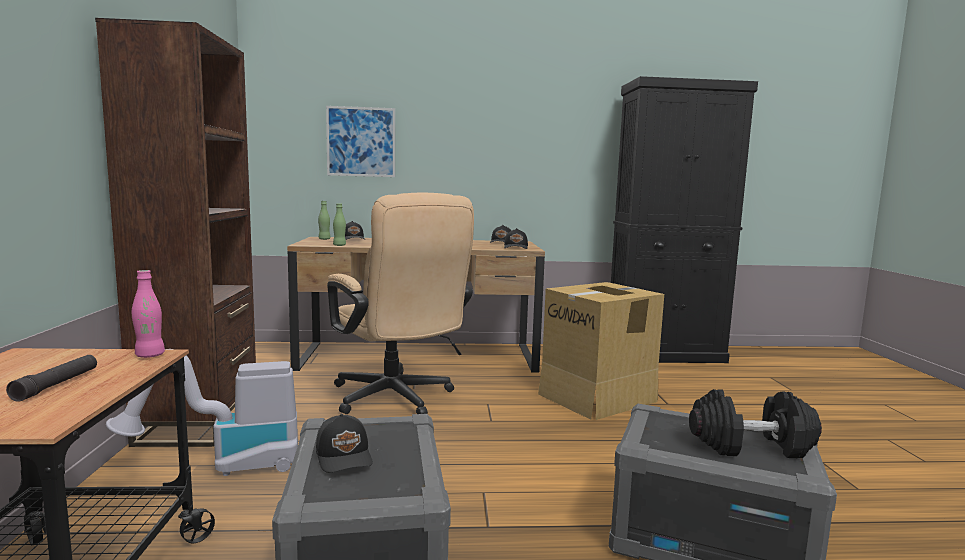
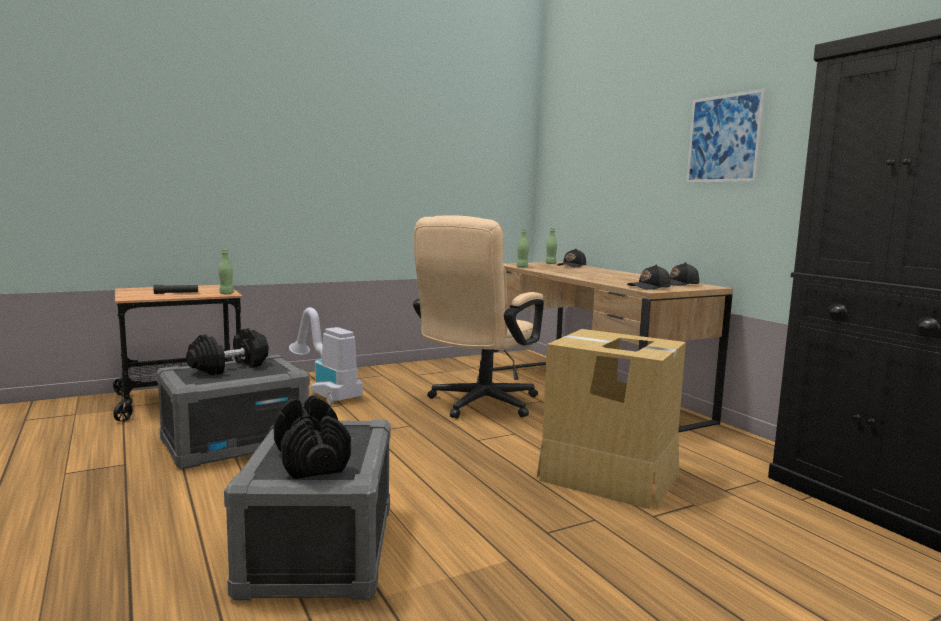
camera: 65 degrees right, 0 degrees up
(150, 355) = (226, 294): pink bottle -> green bottle
(200, 421) = (378, 373): brown bookcase -> none
(345, 456) = (229, 367): black cap -> black dumbbell
(361, 142) = (601, 171): picture -> picture (724, 138)

